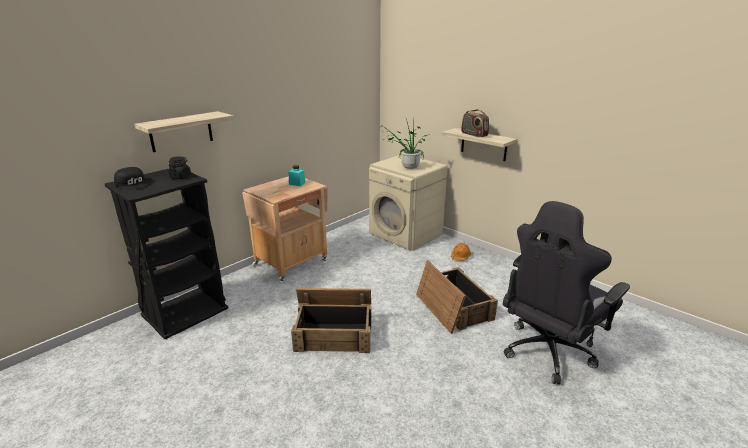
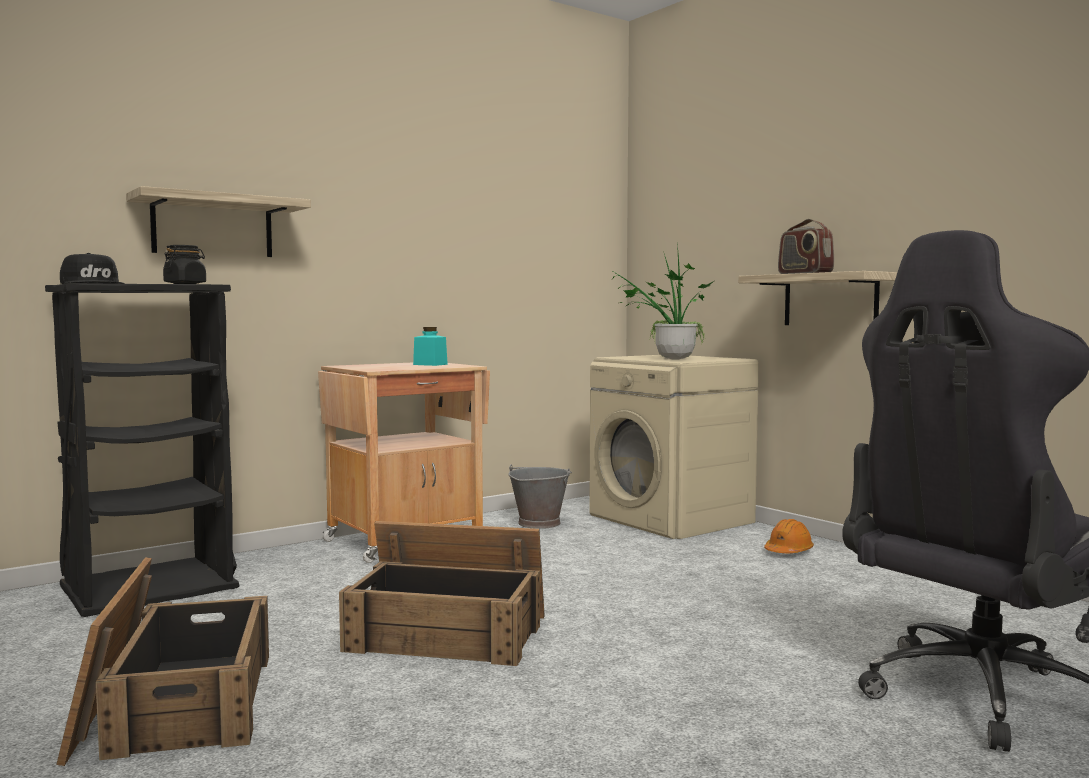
camera: 10 degrees right, 20 degrees down
(348, 242) = (538, 523): none -> grey bucket
(452, 307) = (747, 615): crate -> crate (174, 703)

